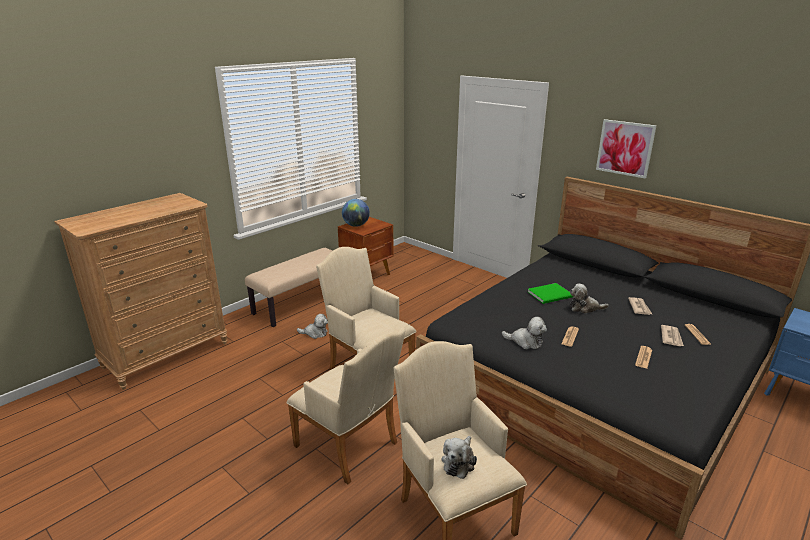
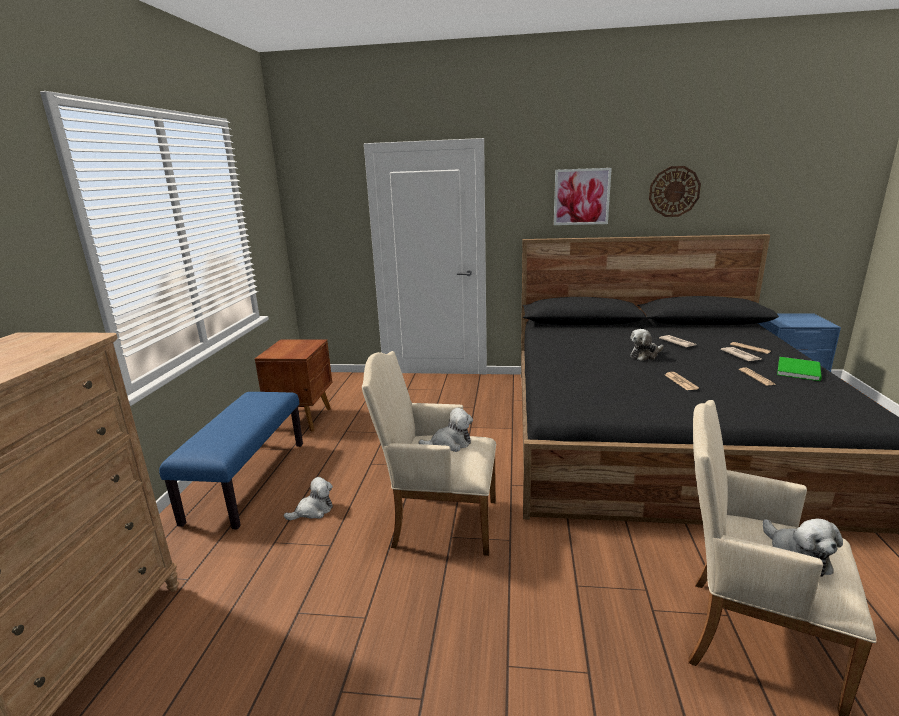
camera: 35 degrees left, 5 degrees down
(302, 303) = (247, 480): beige bench -> blue bench
(350, 447) = (547, 635): beige armchair -> none
(356, 225) = (280, 351): globe -> none
(525, 342) = (658, 399): plush toy -> plush toy (450, 443)
(551, 295) = (600, 354): green book -> green book (800, 370)
(718, 159) = (674, 191): none -> wall clock

